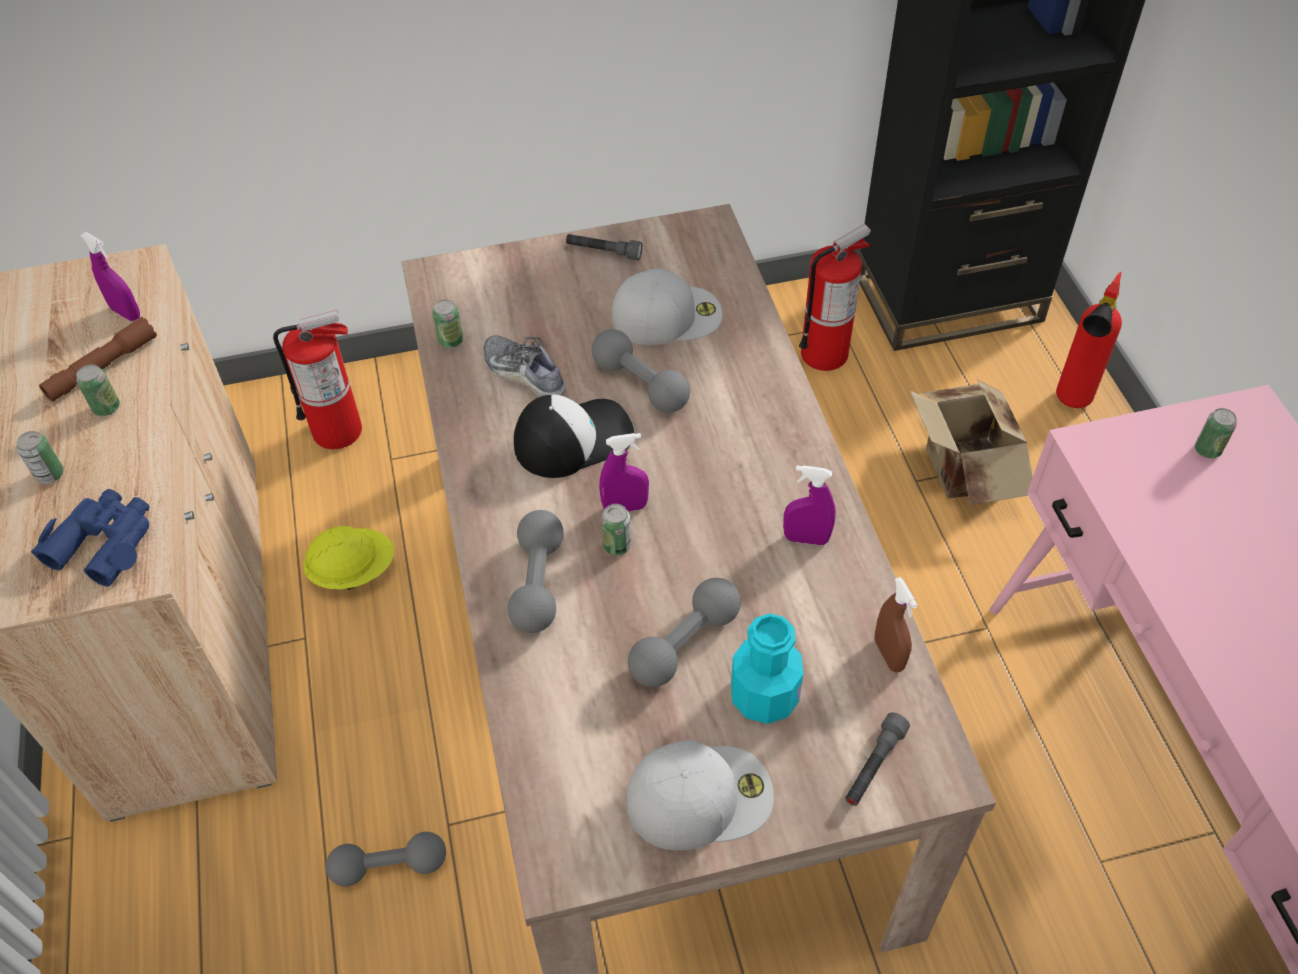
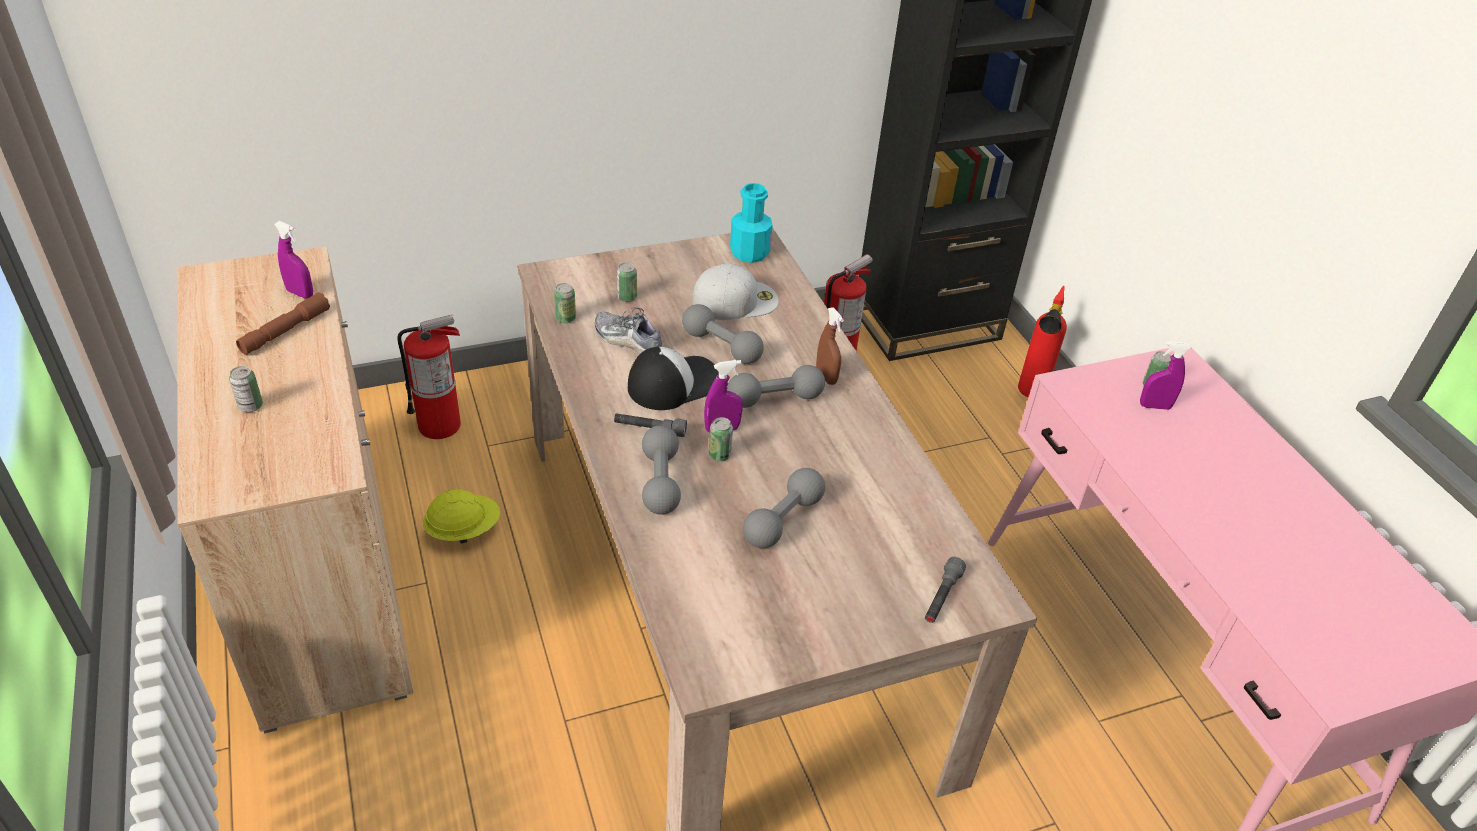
camera: 10 degrees left, 10 degrees down
(104, 542) = (304, 452): blue binoculars -> none
(107, 408) = (293, 359): can -> can (627, 297)
(389, 866) = (517, 755): grey dumbbell -> grey dumbbell (774, 399)
(603, 252) = (679, 258): grey flashlight -> grey flashlight (649, 429)
(700, 796) = (811, 623): white cap -> none
(764, 696) = (850, 553): turquoise bottle -> turquoise bottle (749, 253)
(806, 539) = (866, 447): purple spray bottle -> purple spray bottle (1154, 406)
(889, 655) = (941, 522): brown spray bottle -> brown spray bottle (826, 376)
(961, 473) = (952, 446): cardboard box -> none

